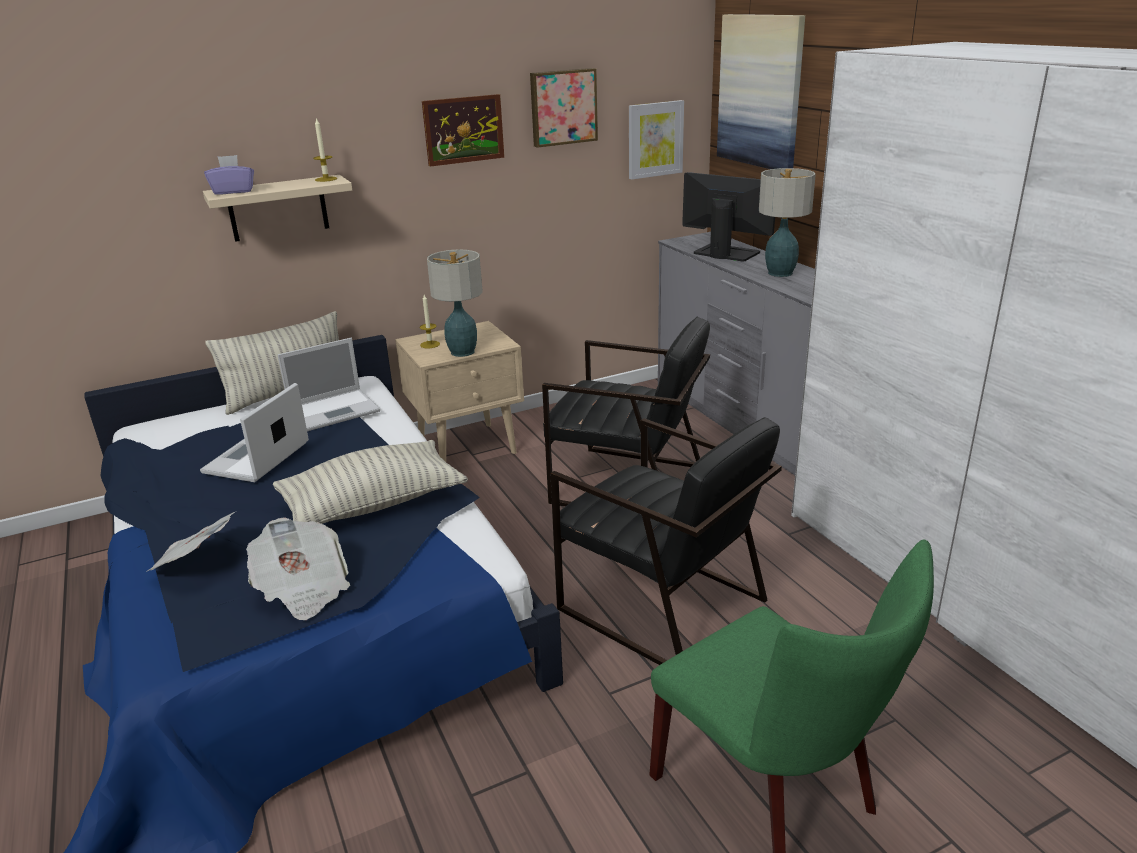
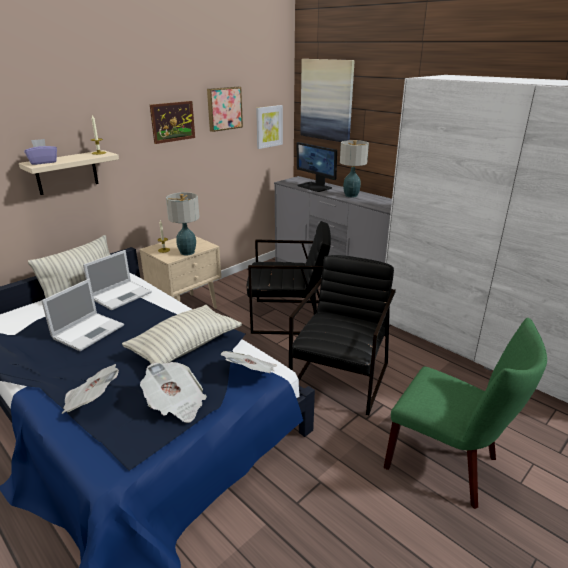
camera: 20 degrees left, 0 degrees up
(255, 459) = (89, 331): laptop -> laptop turned 150 degrees counterclockwise
(448, 564) = (251, 374): none -> newspaper
(661, 605) = (341, 377): black armchair -> black armchair turned 90 degrees counterclockwise
(725, 253) = (315, 187): monitor -> monitor turned 150 degrees counterclockwise

